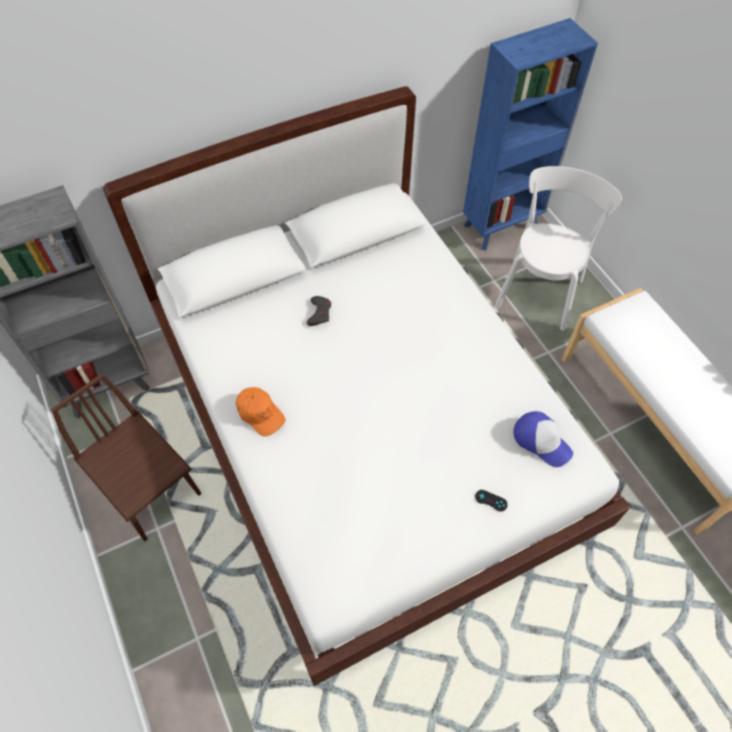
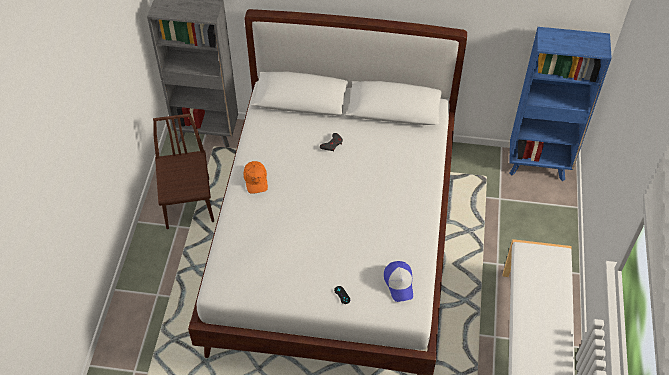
camera: 35 degrees right, 5 degrees down
(540, 290) = (528, 221): white chair -> none

